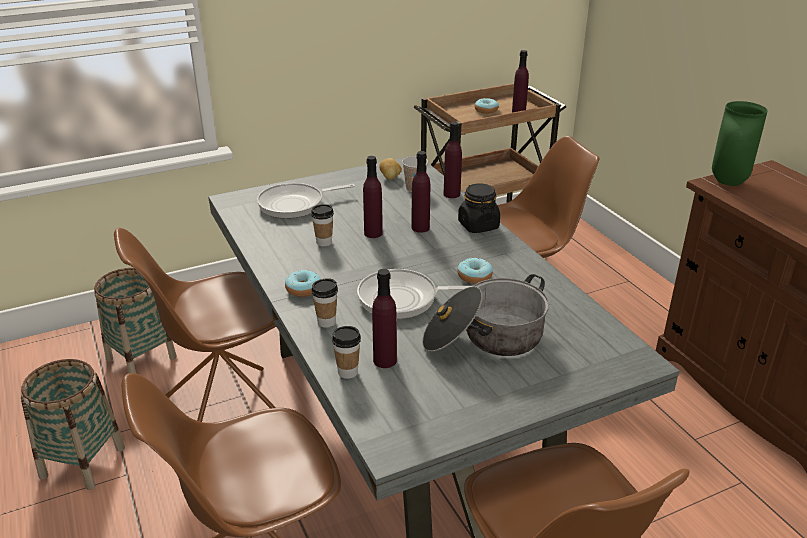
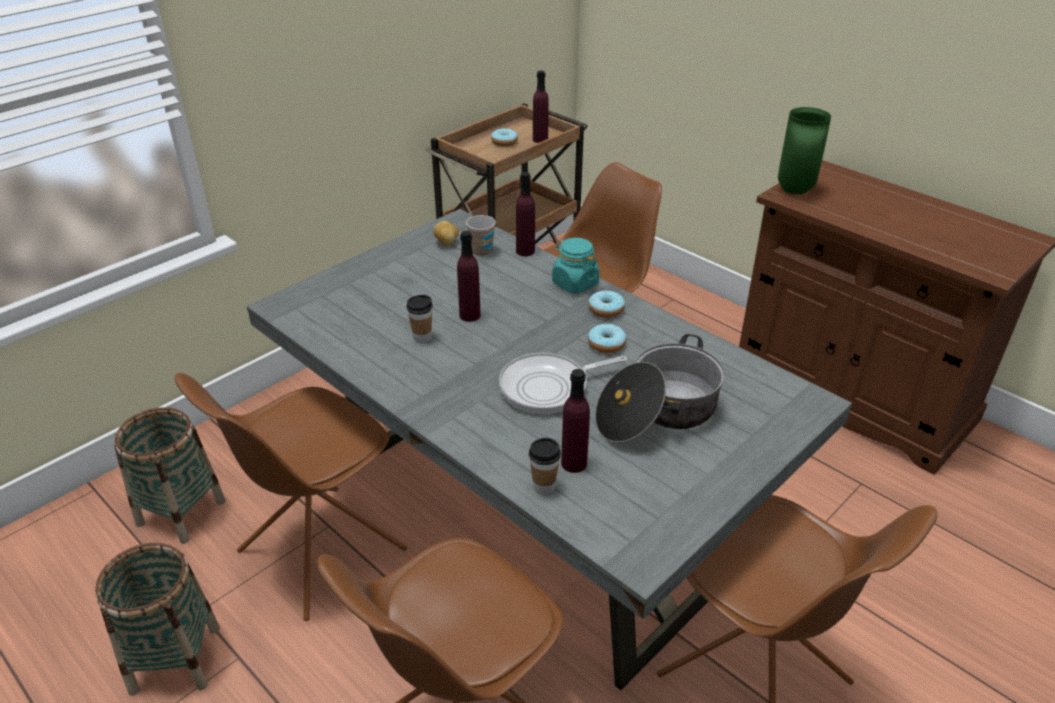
camera: 20 degrees left, 5 degrees up
(295, 204) = (359, 297): frying pan -> none
(303, 289) = (435, 400): donut -> donut (606, 310)
(326, 322) = (485, 434): cup -> none
(420, 228) = (516, 298): purple bottle -> none
(478, 225) = (575, 283): black jar -> turquoise jar

